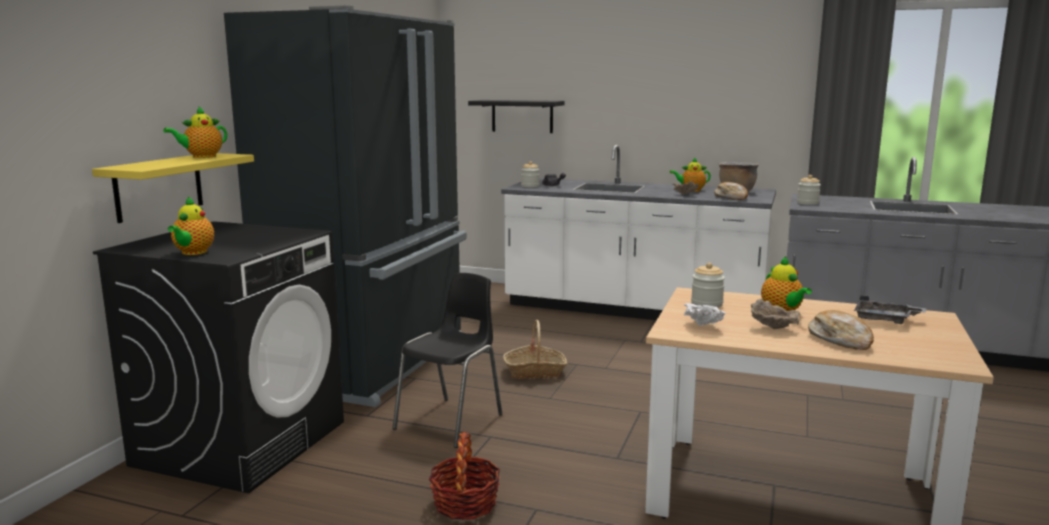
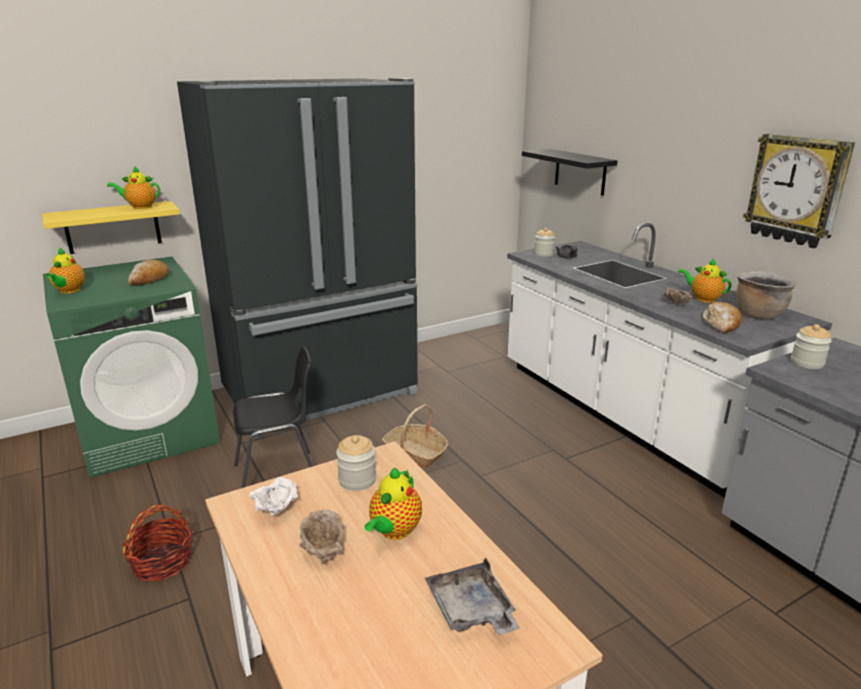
camera: 40 degrees right, 10 degrees up
(193, 253) = (69, 291): teapot -> teapot turned 45 degrees counterclockwise
(242, 442) = (149, 433): black washing machine -> green washing machine
(731, 102) = (796, 190): none -> wall clock
(840, 340) = (338, 612): bread -> bread (149, 279)

